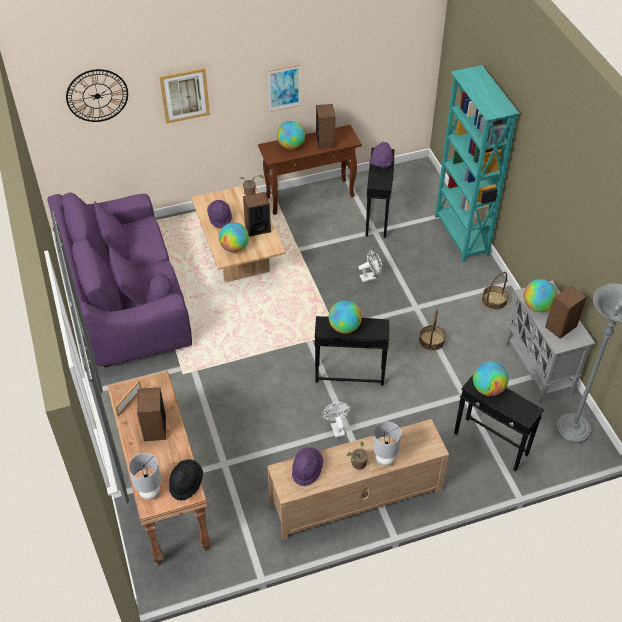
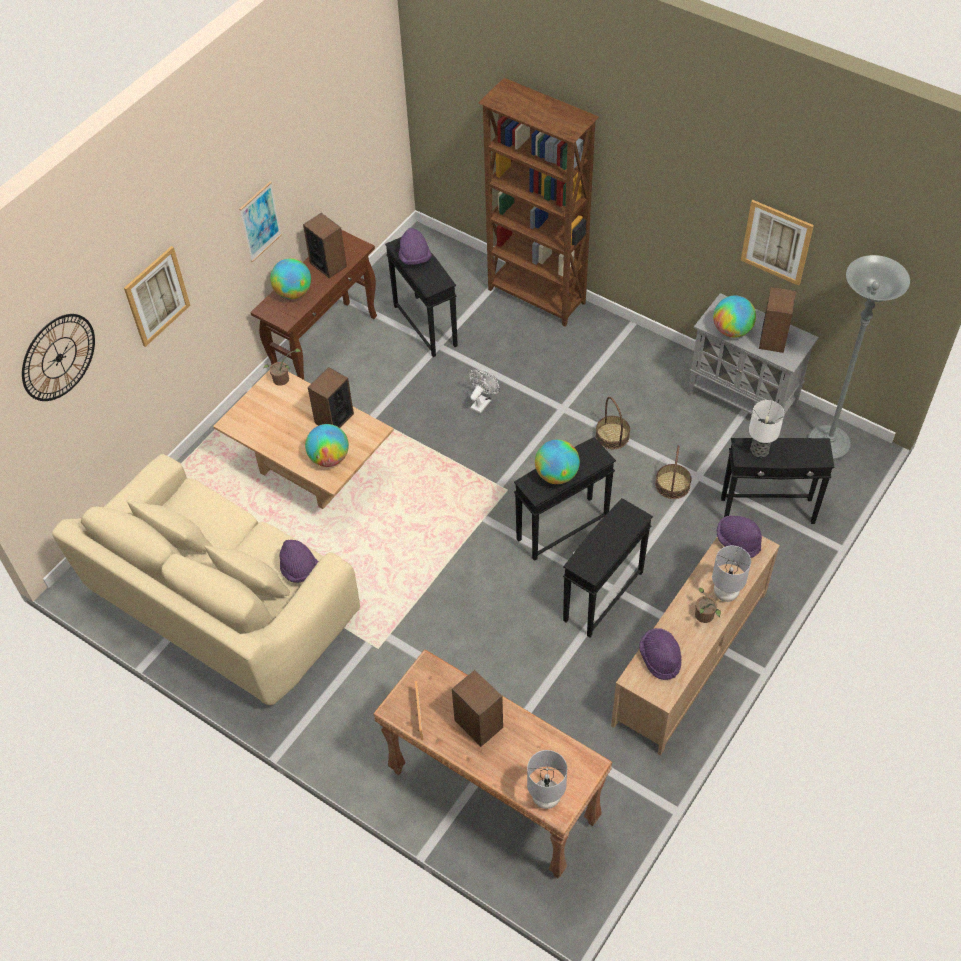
camera: 35 degrees left, 5 degrees up
(126, 301) = (224, 606): purple sofa -> beige sofa
(186, 483) = (574, 759): black hat -> none
(220, 218) = (276, 432): purple hat -> purple hat (737, 541)
(336, 427) = (602, 596): white fan -> black side table
(461, 236) = (536, 297): turquoise bookcase -> brown bookcase
(488, 389) = (760, 450): globe -> table lamp
(494, 300) = (635, 351): basket -> basket (672, 485)
(589, 254) = (776, 242): none -> picture

